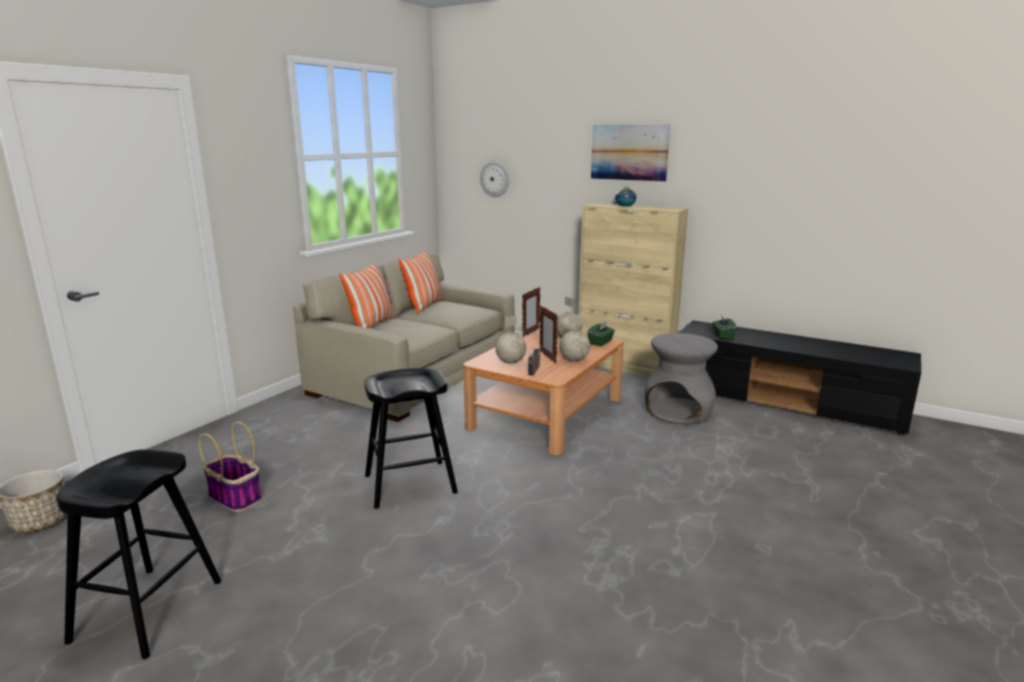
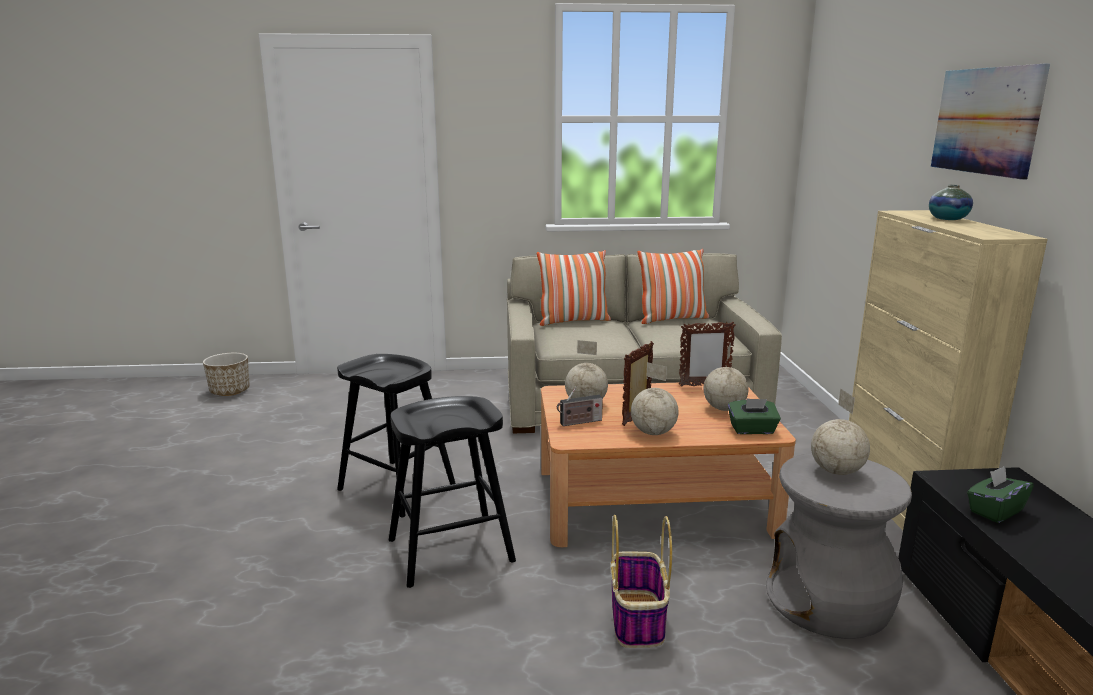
camera: 55 degrees right, 0 degrees up
(147, 611) = (142, 469): black stool -> black stool (450, 551)
(236, 497) = (308, 430): basket -> basket (638, 620)
(495, 179) = (842, 161): wall clock -> none
(674, 341) = (836, 471): none -> globe

